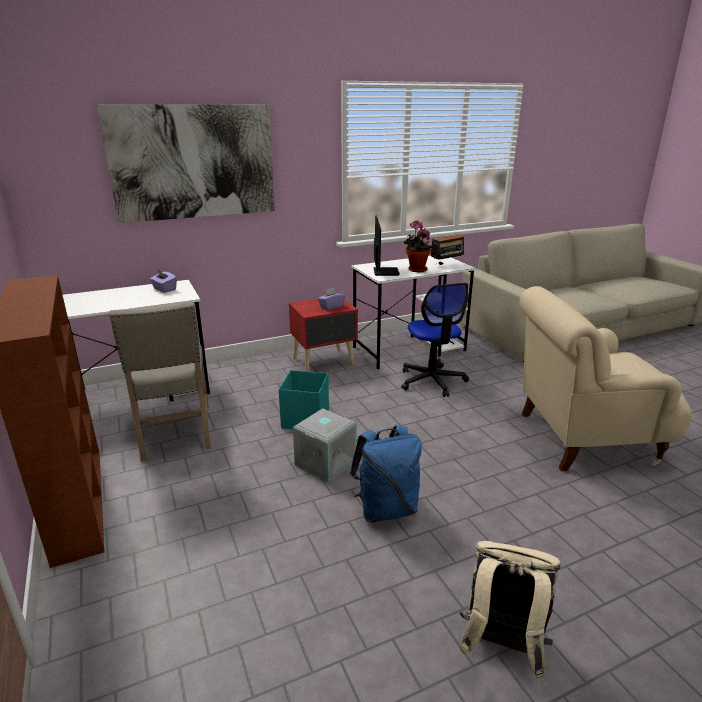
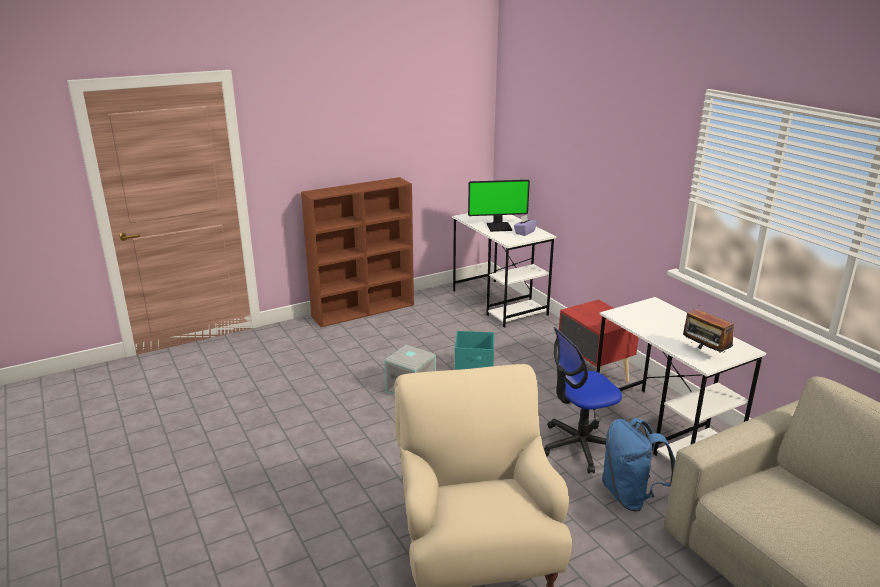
camera: 85 degrees right, 0 degrees up
(174, 433) = (441, 324): beige chair -> none
(193, 162) = (579, 139): picture -> none
(331, 306) = (599, 320): purple tissue box -> none
(384, 272) = (639, 314): monitor -> monitor (499, 227)
(386, 509) = (353, 418): blue backpack -> blue backpack (630, 496)
(415, 270) = (661, 332): potted plant -> none
(501, 647) = (221, 462): beige backpack -> none

